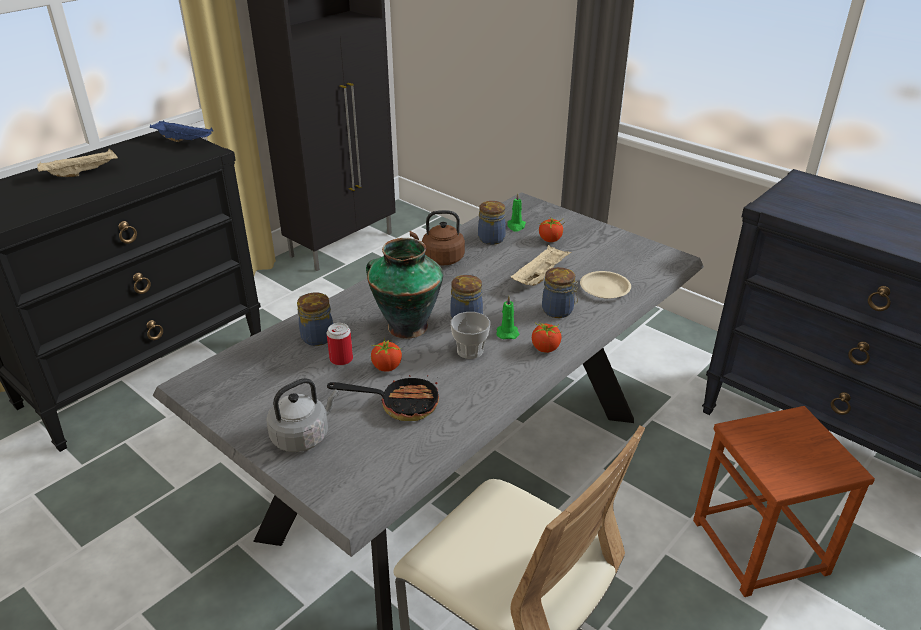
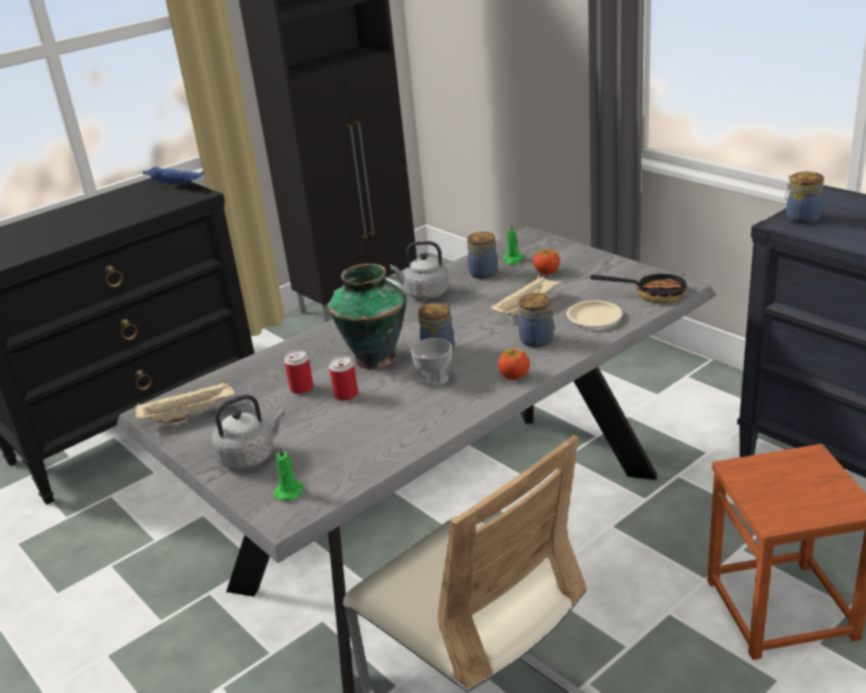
camera: 10 degrees right, 5 degrees down
(82, 173) = (73, 219): beige tray -> beige tray (190, 414)
(316, 336) = (281, 368): jar -> jar (801, 218)
(387, 367) = (346, 395): tomato -> can
(400, 404) = (351, 428): frying pan -> frying pan (652, 294)
(440, 259) = (424, 293): brown kettle -> grey kettle
(507, 332) = (477, 362): green candle -> green candle (289, 491)

